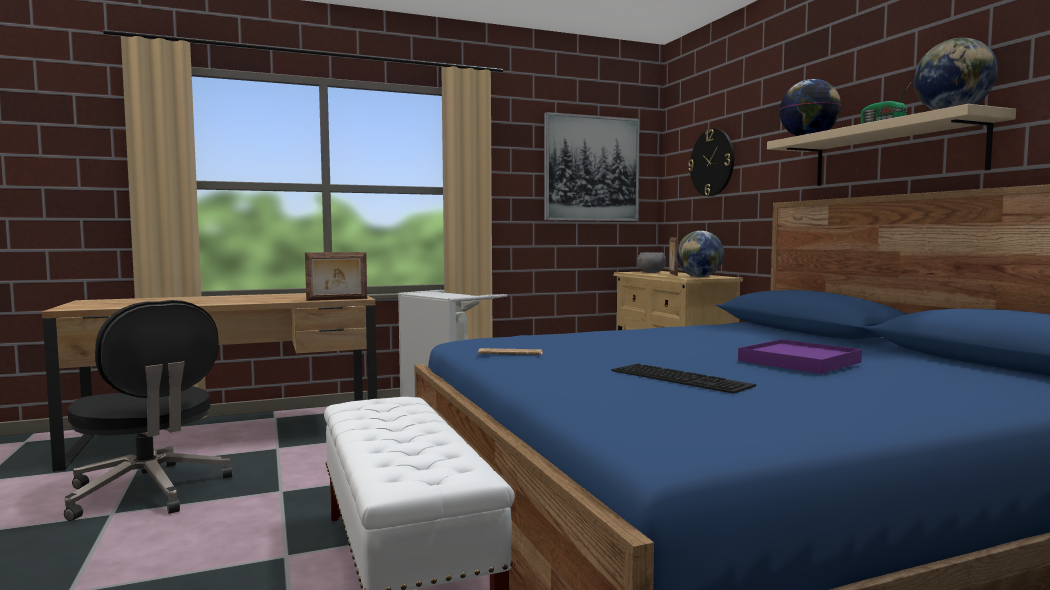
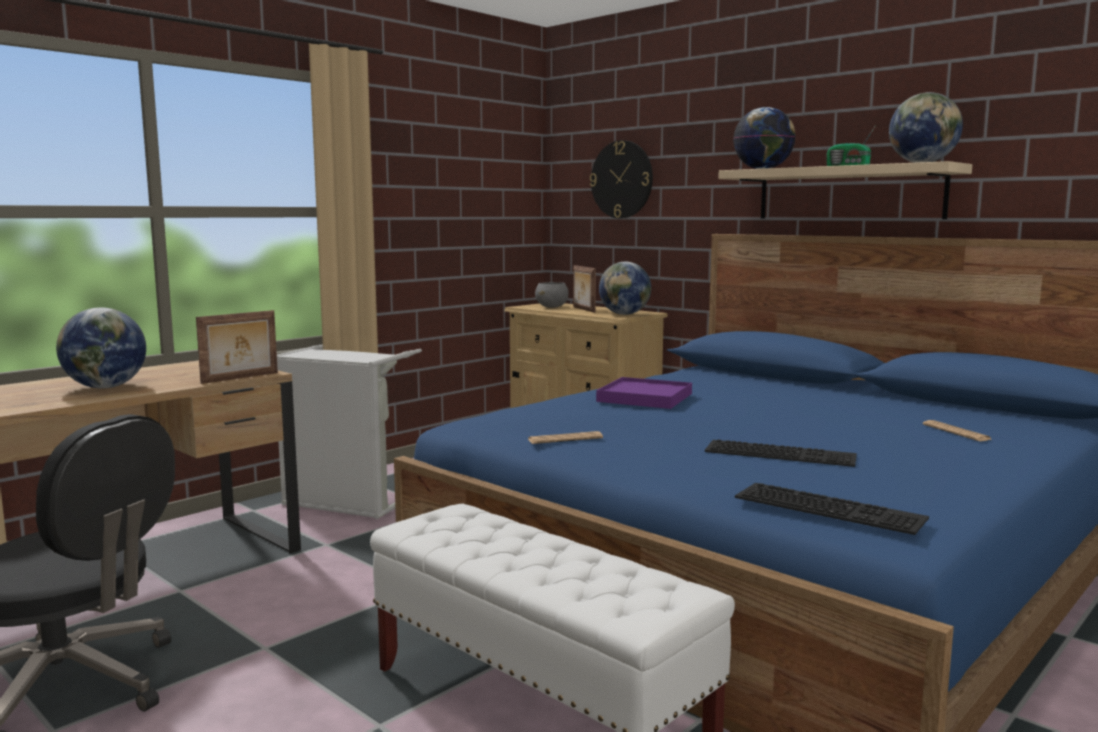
camera: 25 degrees left, 5 degrees up
(250, 299) = (105, 387): none -> globe
(591, 168) = (476, 180): picture -> none
(632, 416) = (831, 507): none -> keyboard
(798, 361) = (840, 419): purple tray -> purple tray (644, 397)
(916, 381) = (956, 432): none -> newspaper

